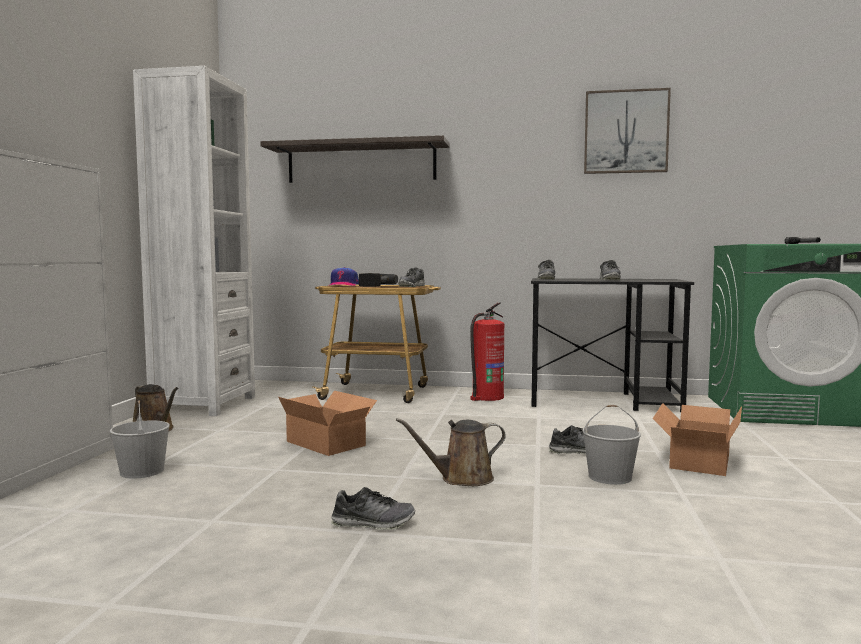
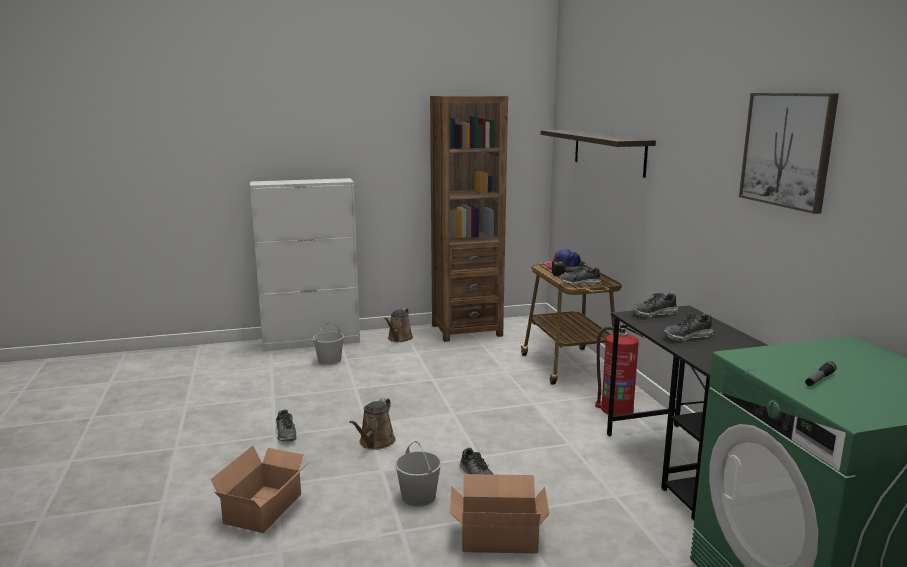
camera: 65 degrees right, 10 degrees up
(204, 404) = (466, 330): white bookcase -> brown bookcase
(327, 442) = (417, 386): cardboard box -> cardboard box (267, 508)
(462, 479) = (375, 443): brown watering can -> brown watering can turned 120 degrees counterclockwise

